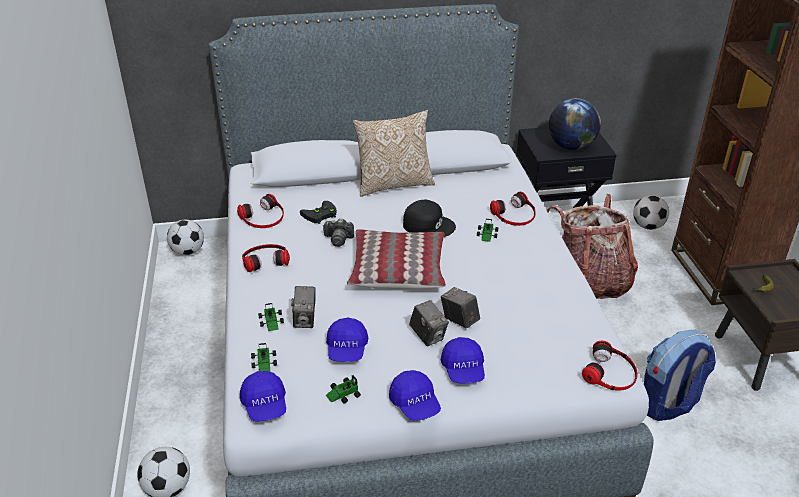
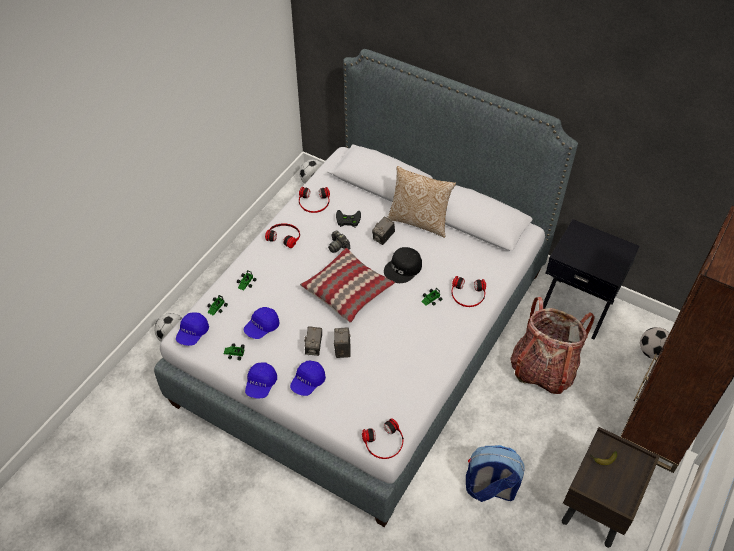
camera: 40 degrees right, 15 degrees up
(305, 320) = (262, 293): camera -> camera (383, 238)
(428, 225) = (403, 268): black cap -> black cap turned 75 degrees clockwise
(571, 147) = (591, 258): globe -> none

